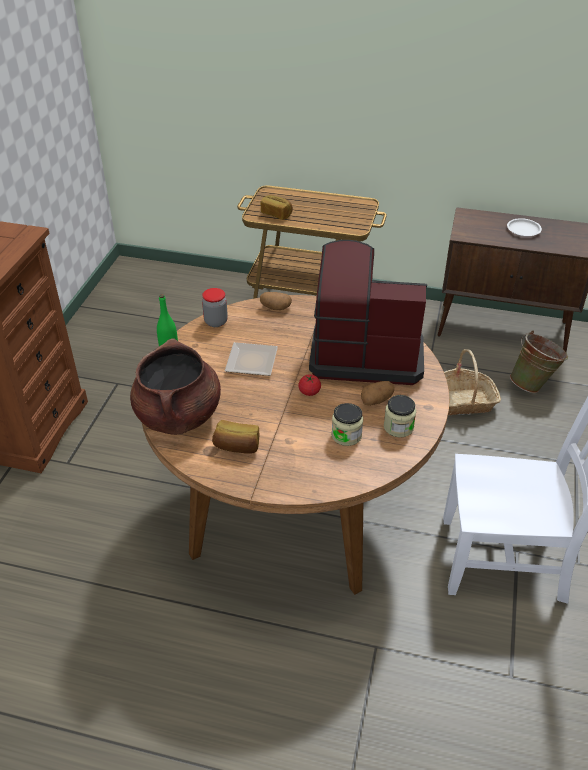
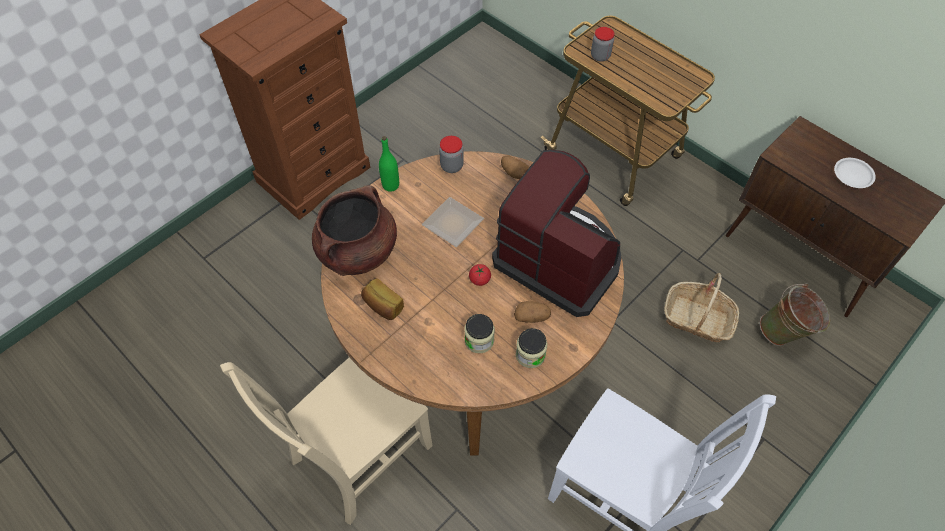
camera: 30 degrees right, 15 degrees up
(247, 651) = (357, 456): none -> beige chair
(276, 214) = (600, 56): bread -> jar

